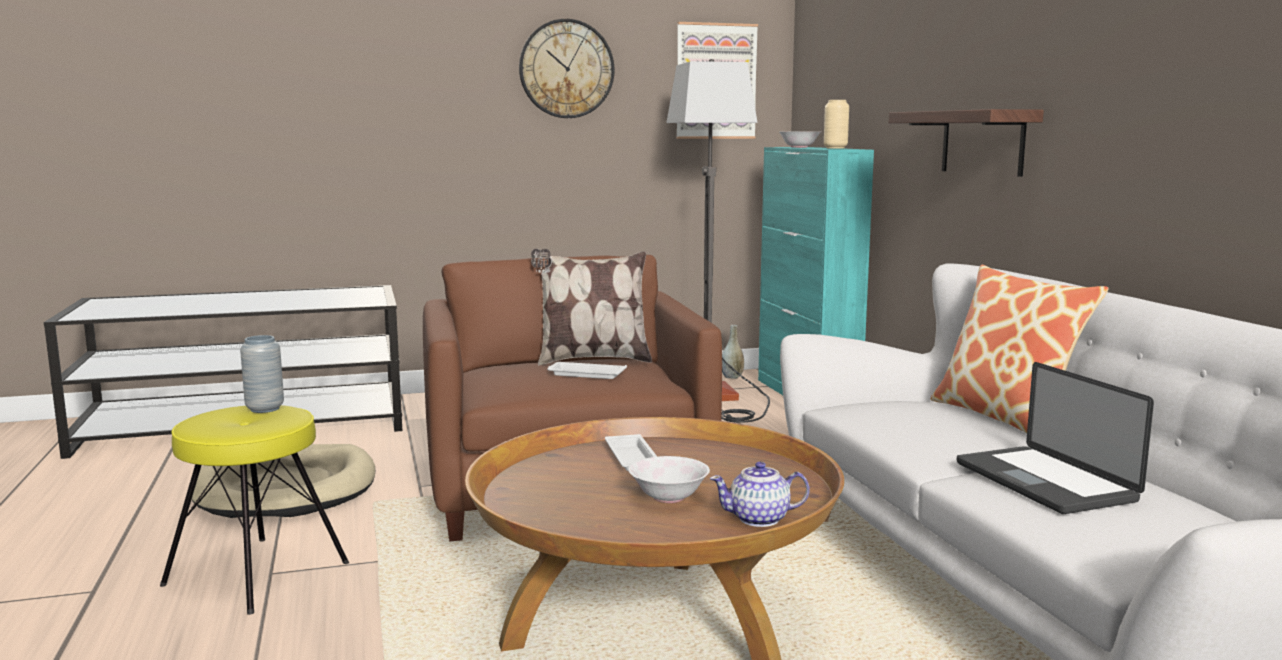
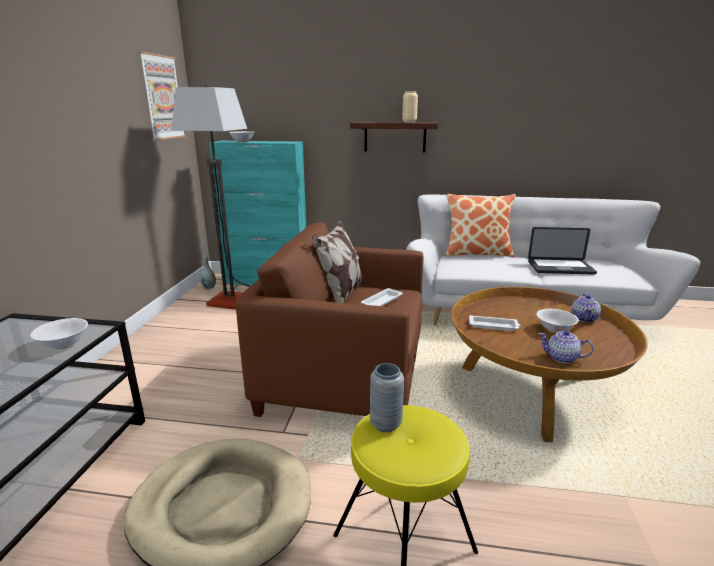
camera: 65 degrees left, 10 degrees up
(339, 304) = (63, 344): none -> white bowl
(549, 504) = (562, 358): none -> teapot
(566, 69) = (87, 86): wall clock -> none
(835, 148) = (273, 141): beige vase -> beige vase (409, 122)

